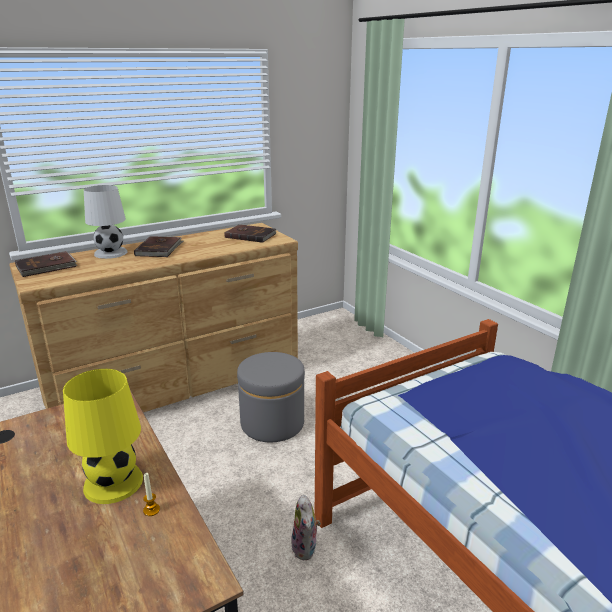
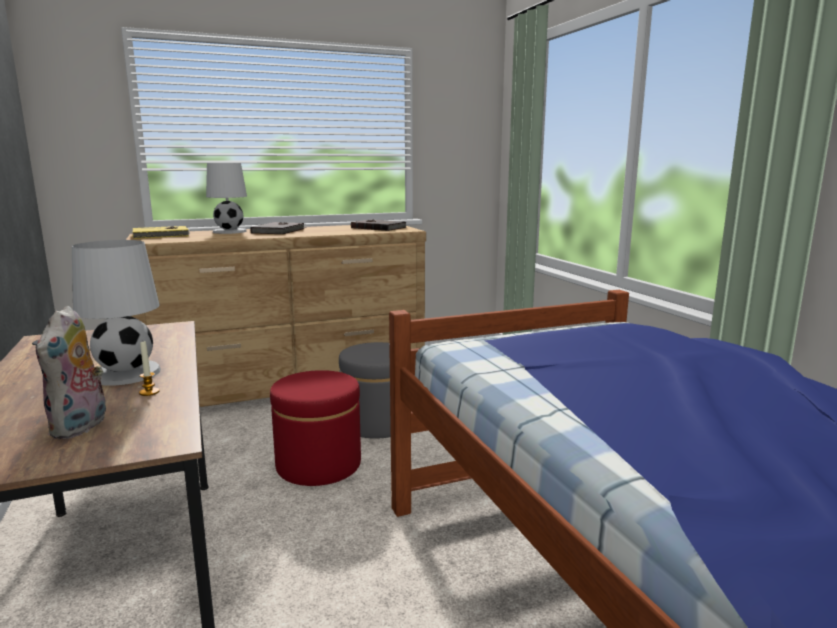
camera: 10 degrees right, 10 degrees down
(47, 267) = (161, 235): brown book -> yellow book
(114, 482) = (127, 373): yellow table lamp -> white table lamp
(237, 478) = (318, 465): none -> red ottoman
(306, 548) = (371, 533): plush toy -> plush toy (81, 427)

